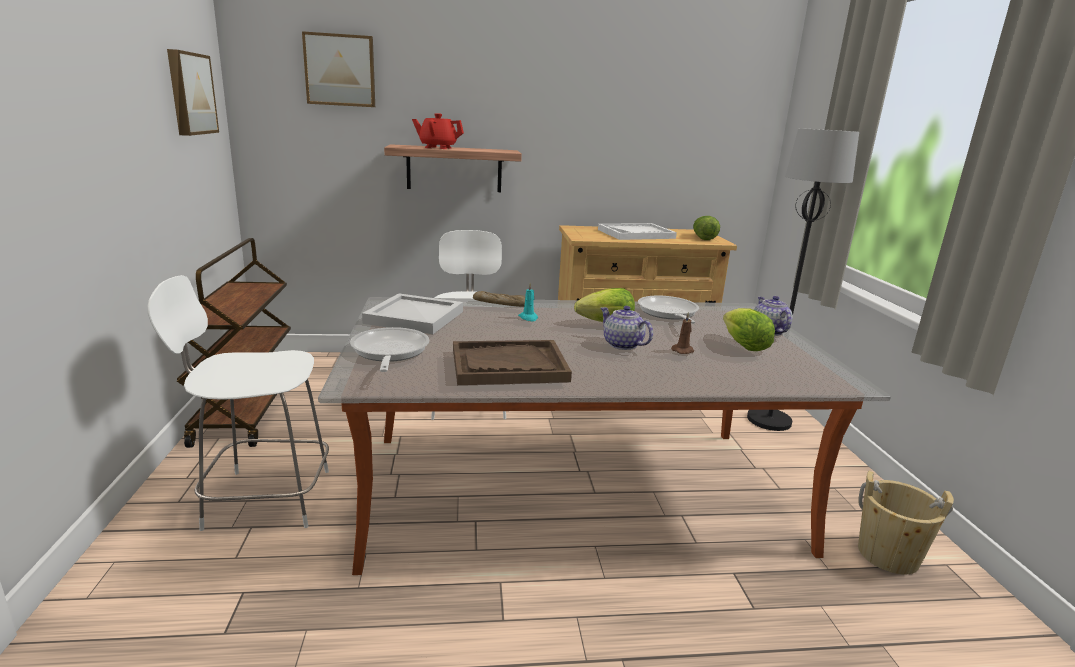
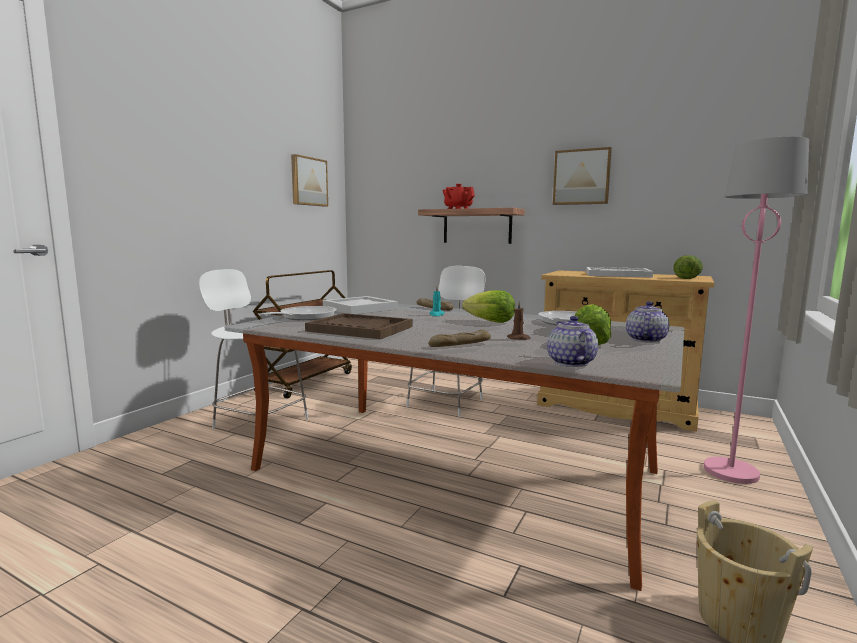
camera: 35 degrees right, 10 degrees down
(340, 70) = (406, 163): picture -> picture (582, 177)
(622, 344) = (472, 331): teapot -> teapot (570, 362)
(660, 375) = (460, 345): none -> bread
(769, 420) = (731, 472): black floor lamp -> pink floor lamp

